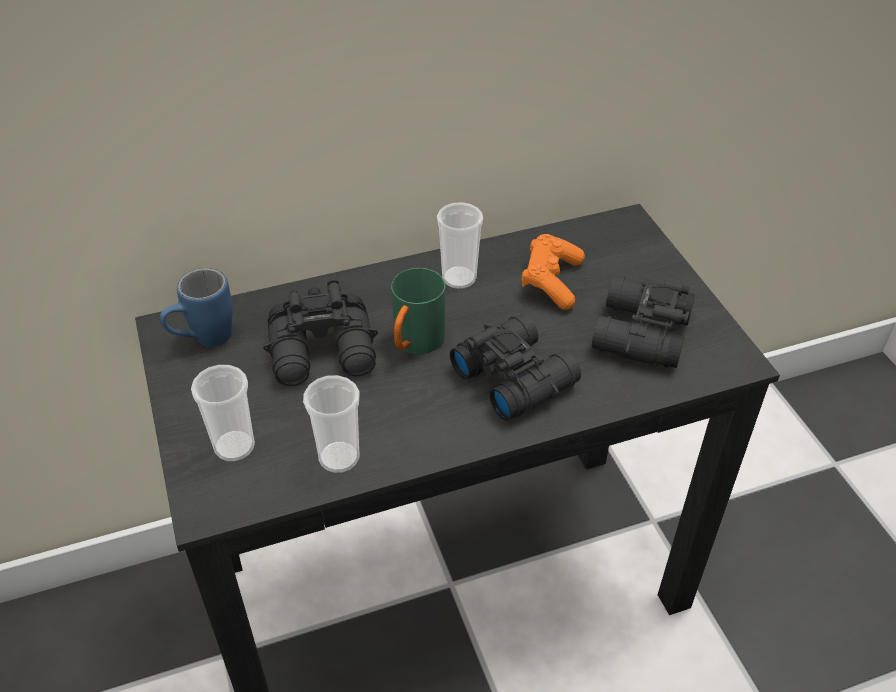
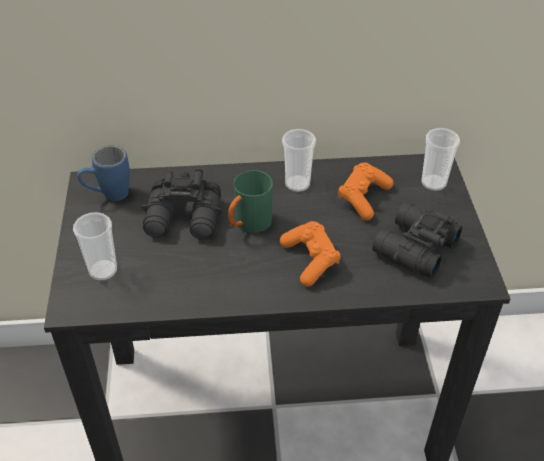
camera: 15 degrees right, 0 degrees up
(339, 457) = (168, 292): cup -> cup (433, 183)
(514, 375) = (310, 260): black binoculars -> orange game controller

